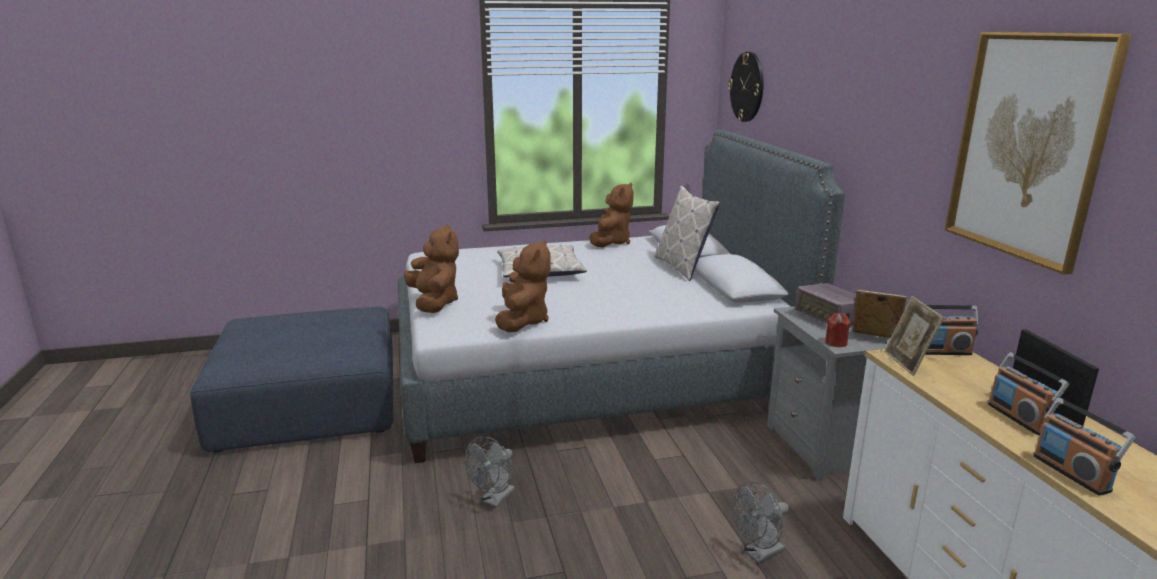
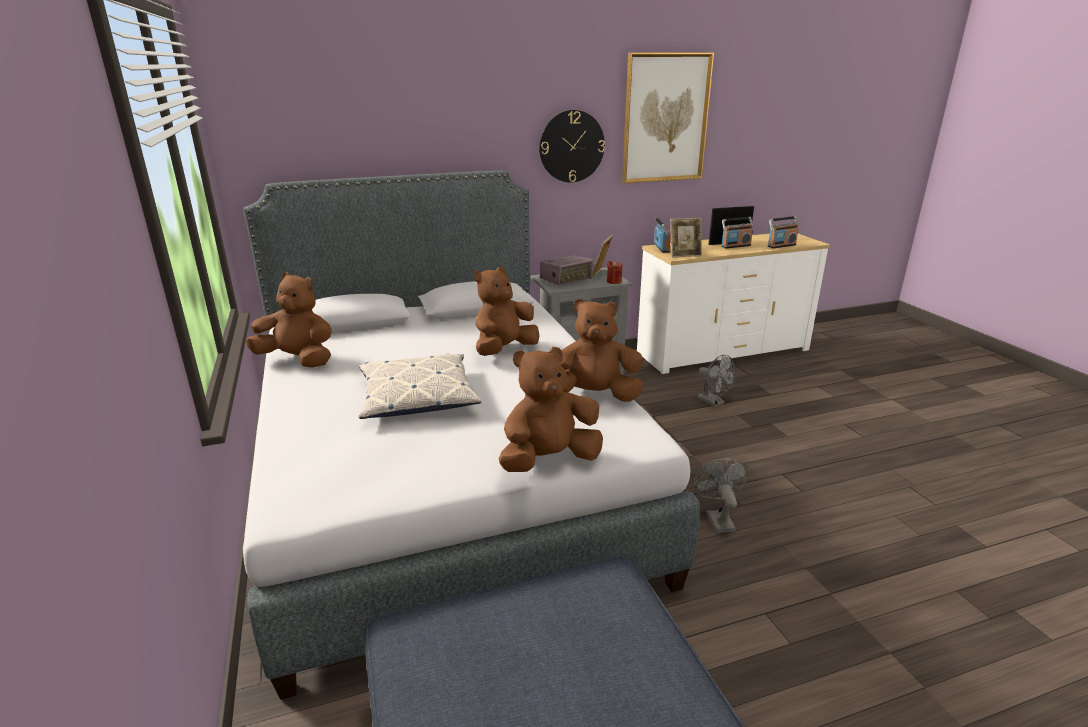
camera: 95 degrees left, 5 degrees up
(494, 500) = (717, 518): grey fan -> grey fan turned 120 degrees counterclockwise
(623, 295) = (504, 350): none -> brown plush toy
(683, 267) = (416, 325): pillow -> none
(747, 87) = (297, 124): wall clock -> wall clock (571, 146)

